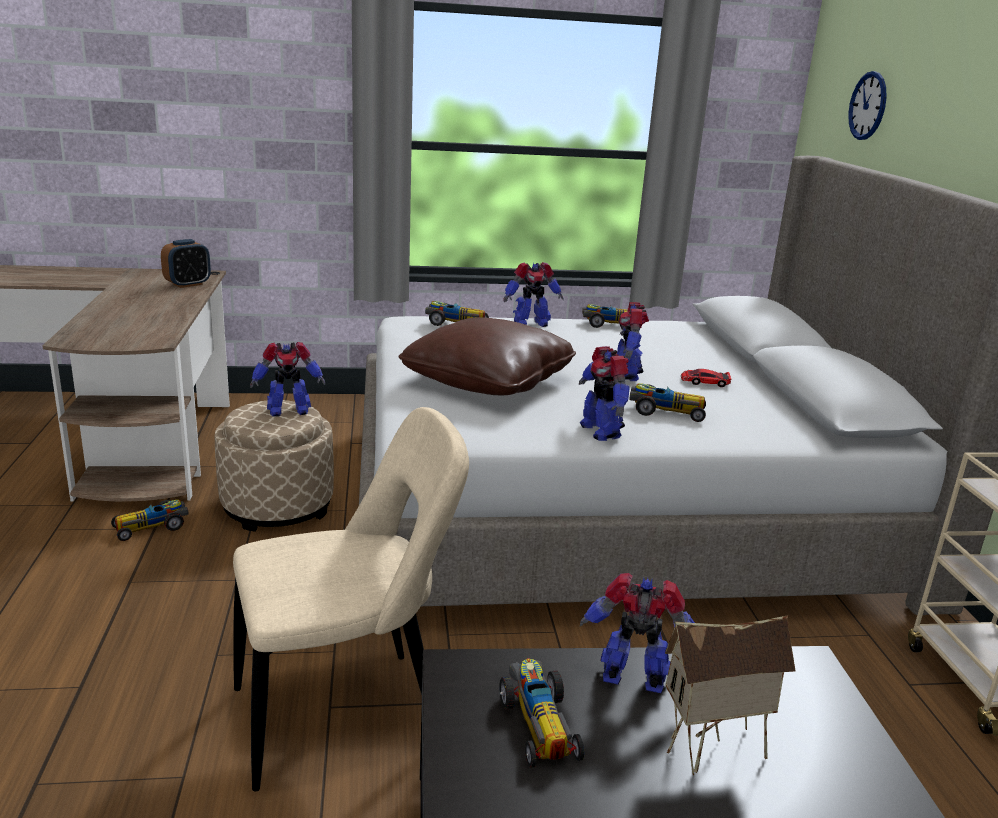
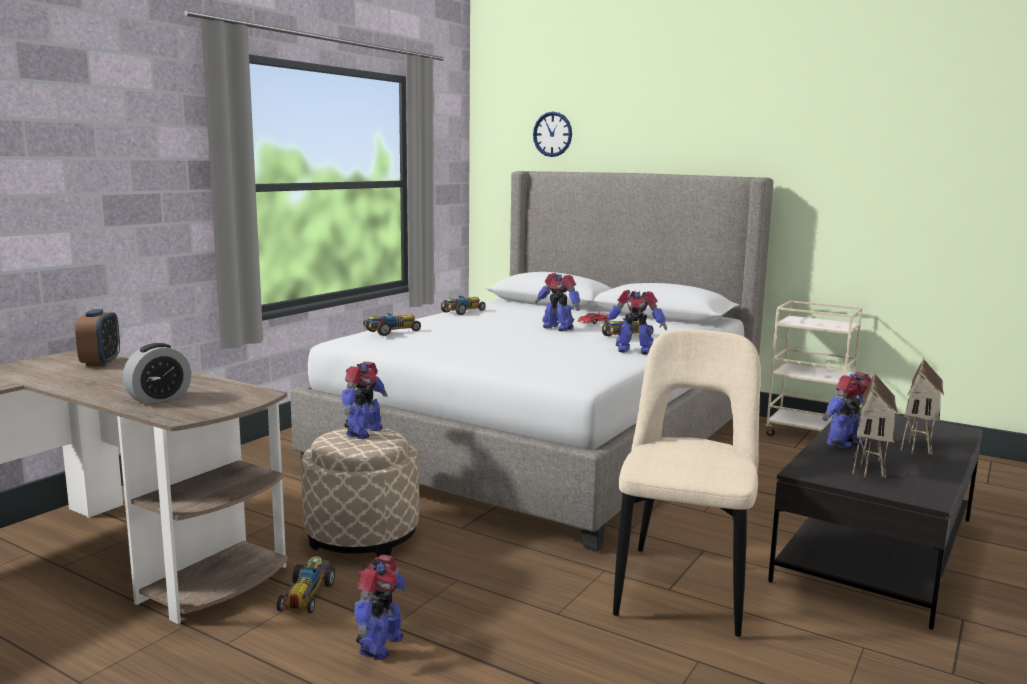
camera: 50 degrees left, 10 degrees down
(110, 322) = (159, 398): none -> alarm clock
(488, 381) = (514, 351): brown pillow -> none
(530, 324) = (424, 322): toy robot -> toy robot (379, 646)
(538, 723) = (871, 469): toy car -> toy house

